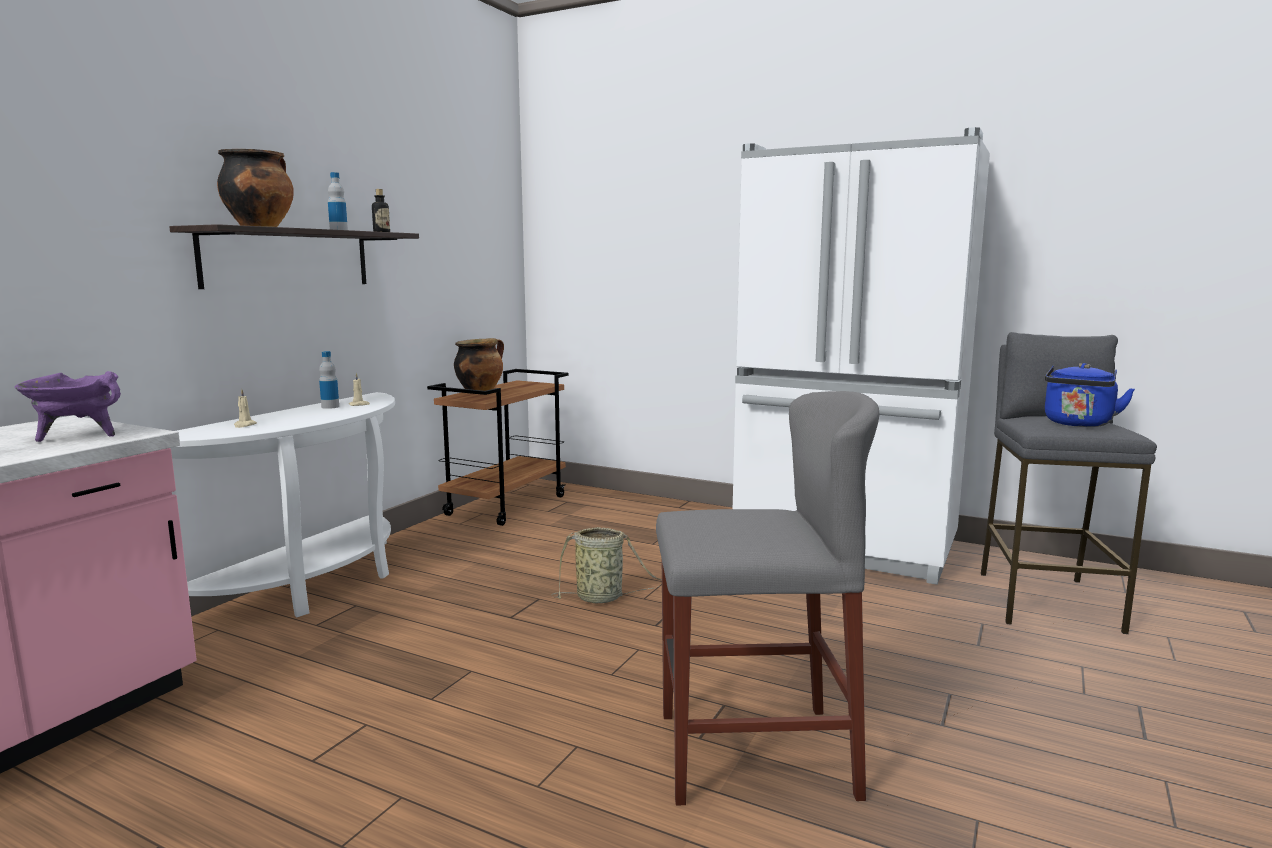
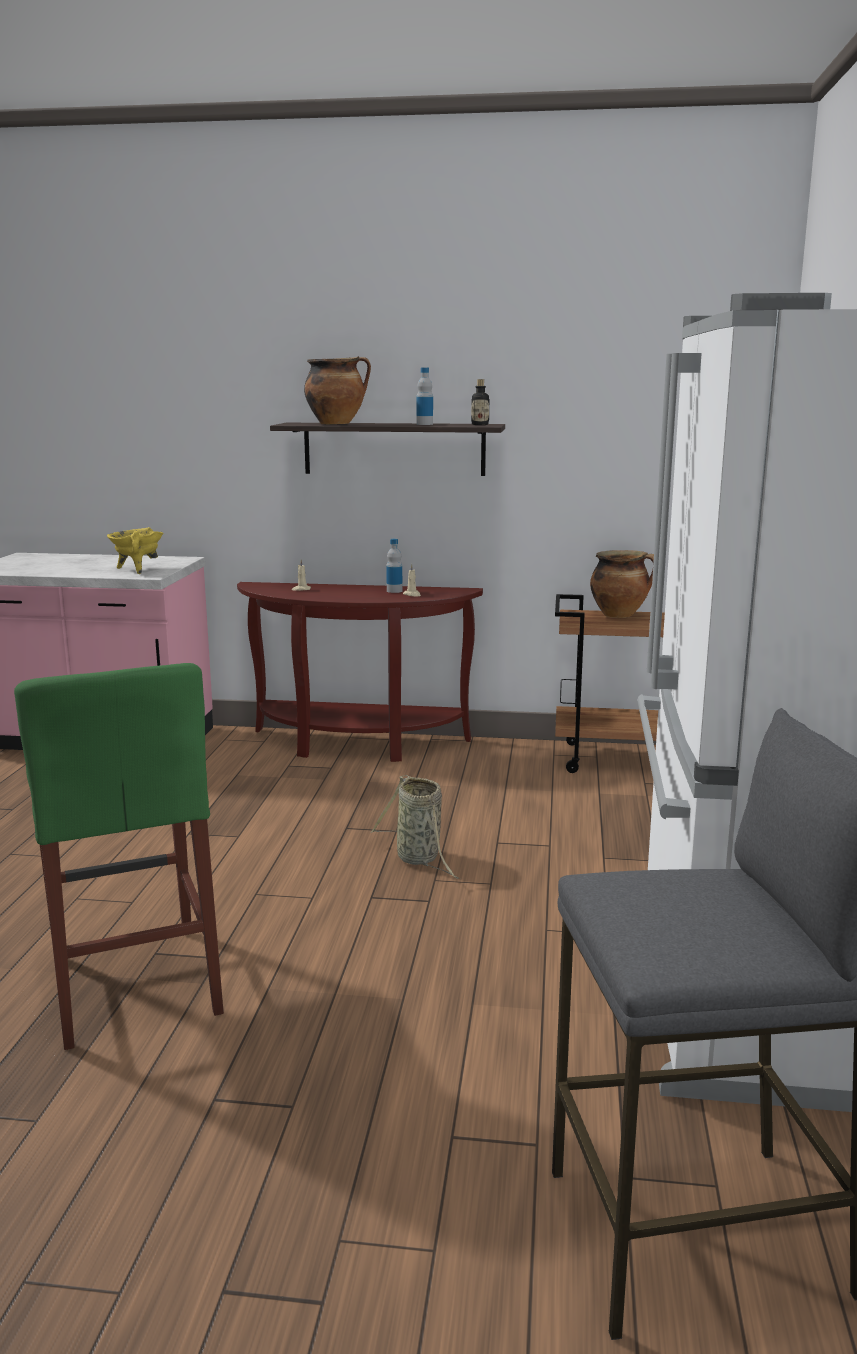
camera: 70 degrees right, 5 degrees up
(77, 436) = (137, 569): purple cooking pot -> yellow cooking pot
(314, 586) = (356, 745): white console table -> brown console table
(754, 754) = (134, 983): grey stool -> green stool
(1078, 424) = (681, 914): blue kettle -> none

